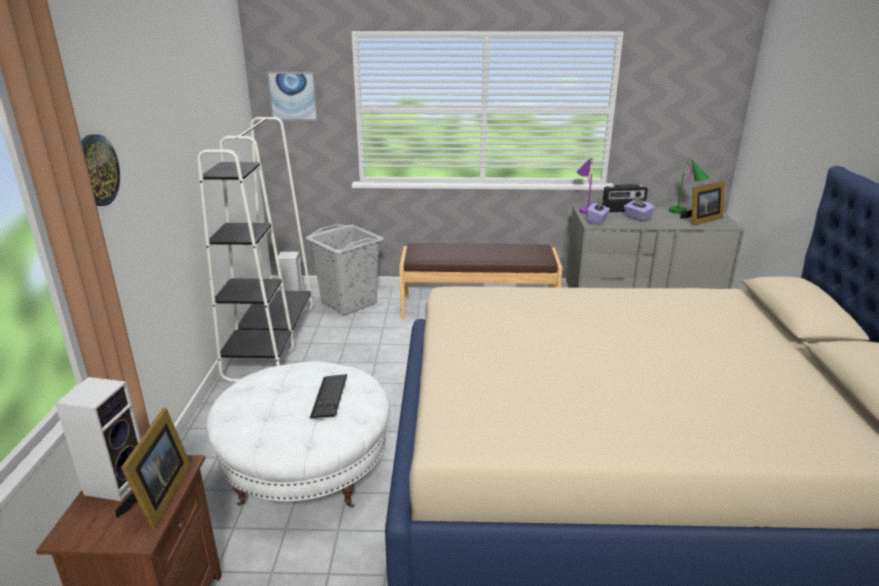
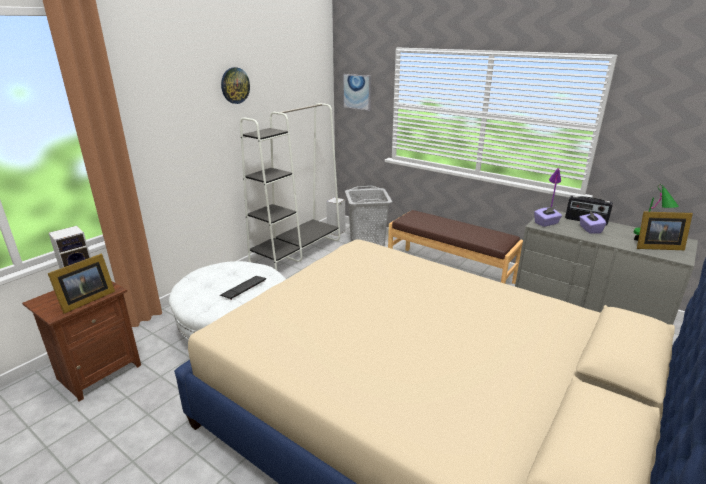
camera: 35 degrees right, 0 degrees up
(96, 170) = (147, 118): wall clock -> wall clock (235, 85)

